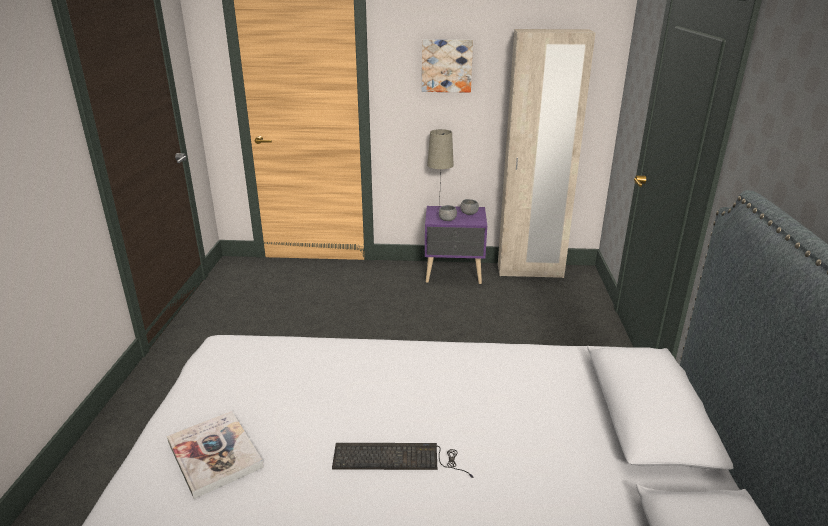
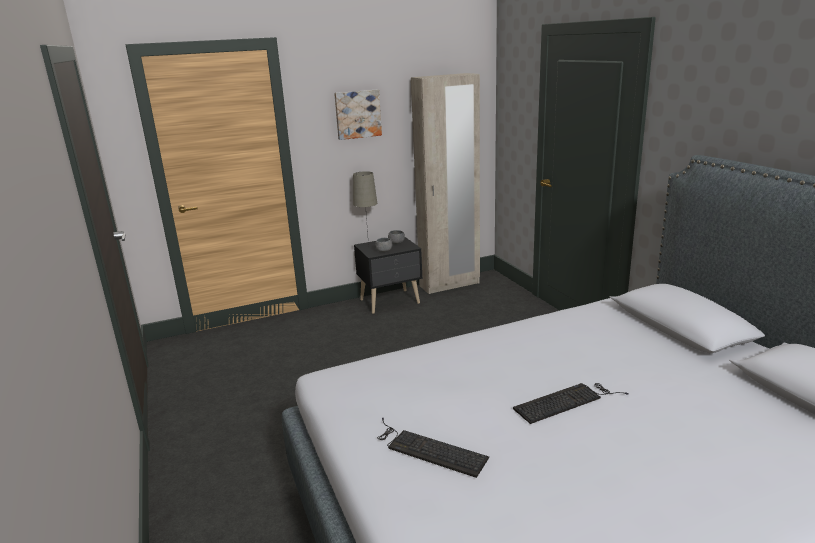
camera: 25 degrees left, 5 degrees down
(214, 454) = (427, 448): book -> keyboard
(454, 274) = (391, 302): purple nightstand -> black nightstand

